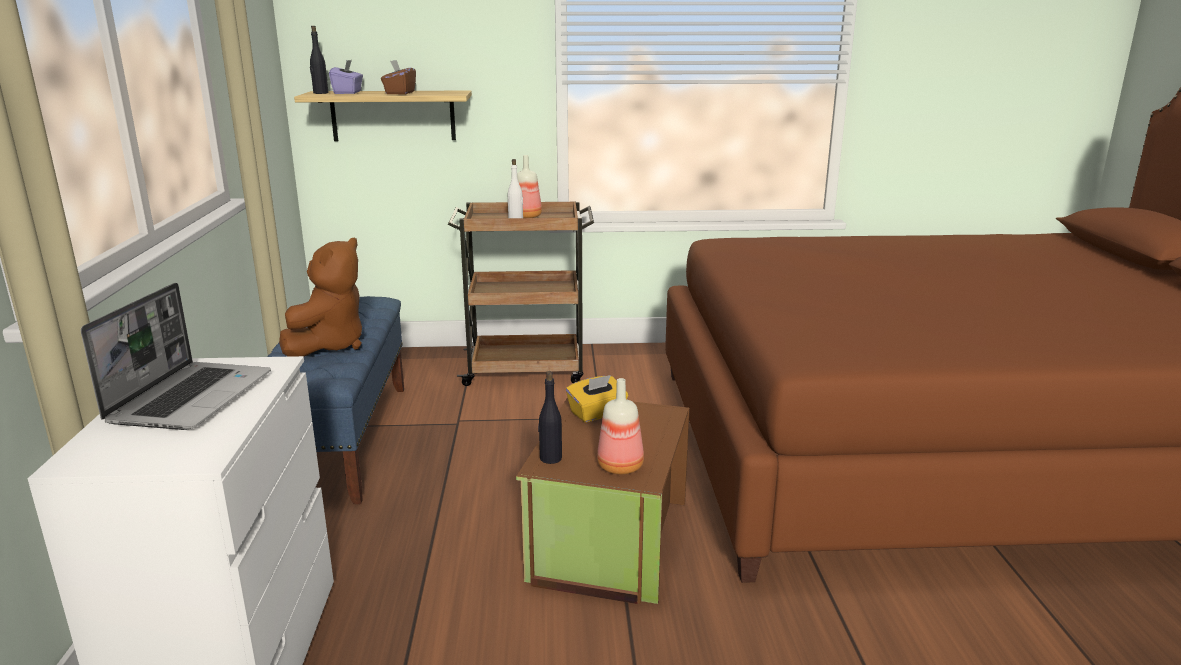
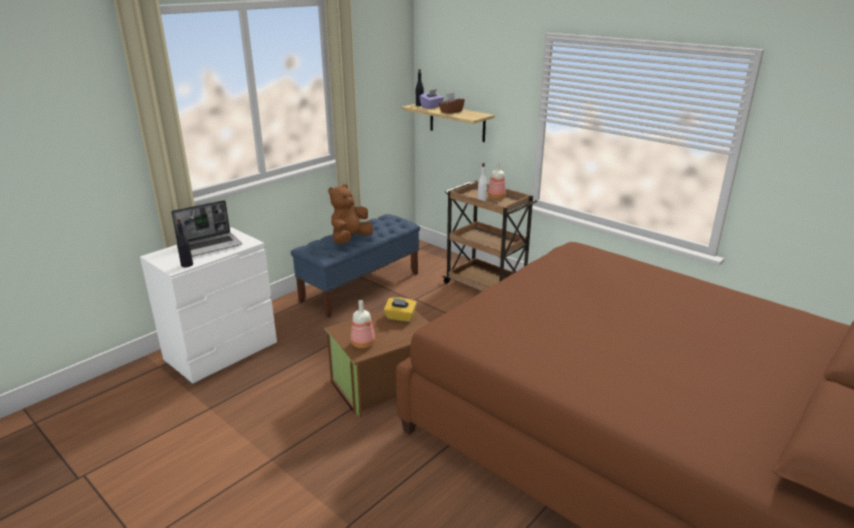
camera: 45 degrees right, 5 degrees up
(329, 345) = (350, 239): brown plush toy -> brown plush toy turned 150 degrees clockwise
(550, 458) = (347, 327): black bottle -> black bottle (187, 265)

